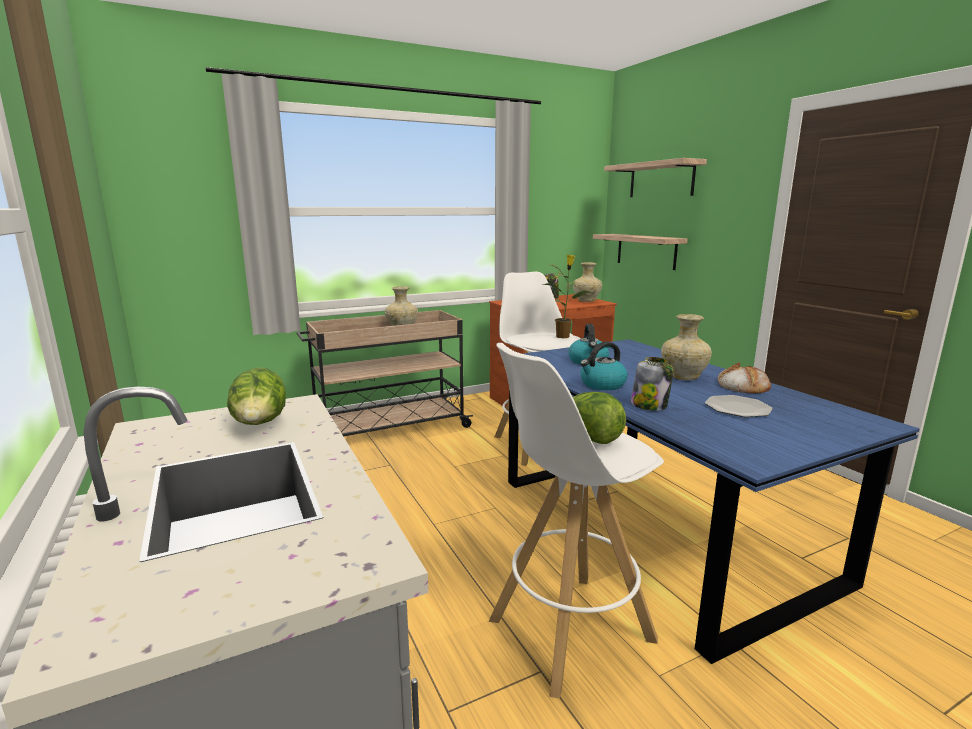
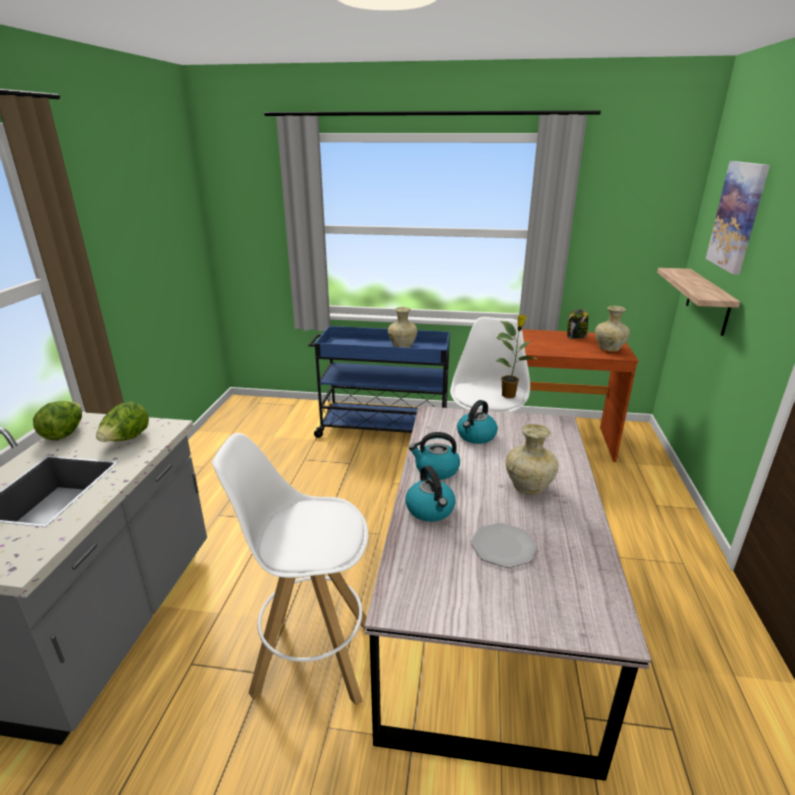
camera: 35 degrees right, 10 degrees up
(388, 429) = (383, 428): beige cart -> blue cart
(590, 437) = (321, 524): lettuce -> lettuce (64, 433)
(649, 405) = (430, 510): jar -> kettle
(655, 526) = (484, 613): blue dining table -> grey dining table
(661, 180) = (737, 216): shelf -> picture
(742, 385) = (567, 521): bread -> none

